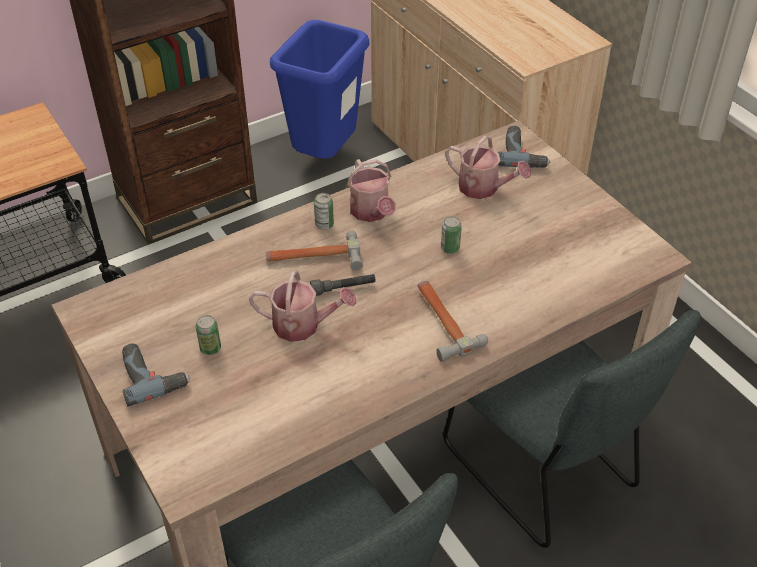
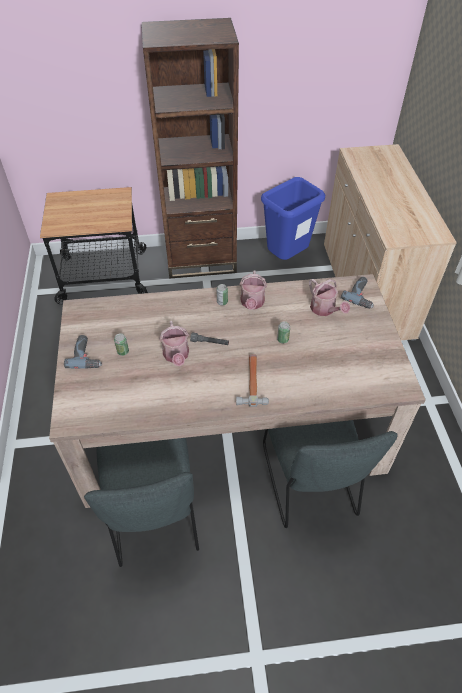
camera: 25 degrees right, 5 degrees up
(303, 325) = (176, 356): watering can -> watering can turned 45 degrees clockwise
(313, 257) = (205, 319): hammer -> none

